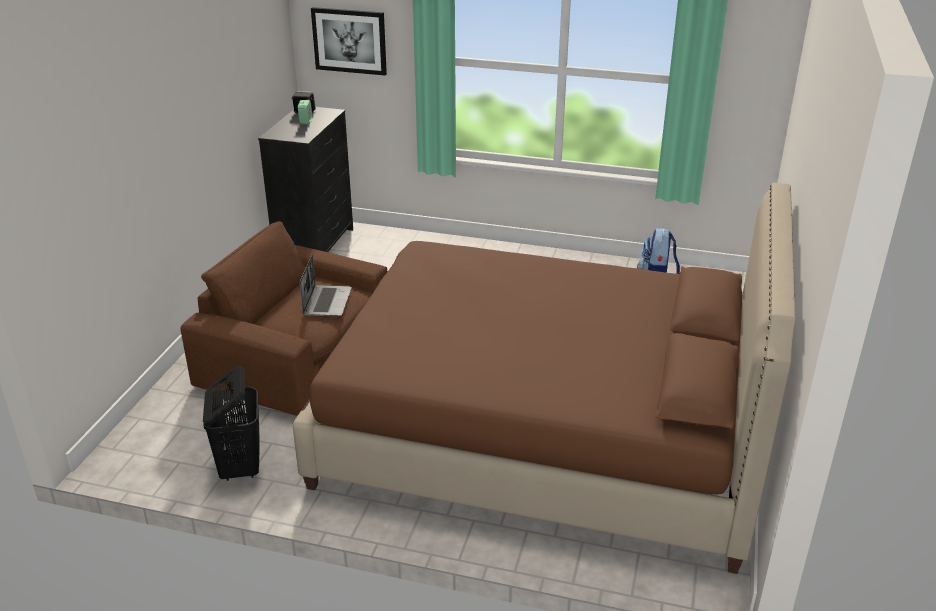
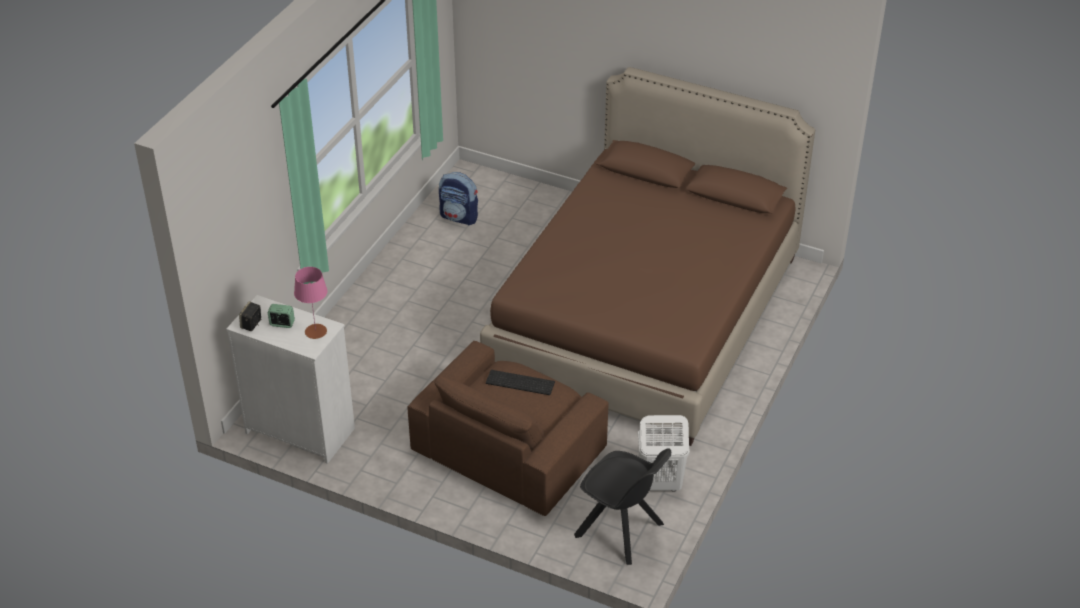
camera: 80 degrees left, 10 degrees up
(166, 443) = (621, 531): none -> black chair
(240, 467) = (659, 484): black laundry basket -> white laundry basket
(296, 134) = (315, 331): none -> pink table lamp
(315, 246) = (300, 430): black dresser -> white dresser
(326, 302) = (519, 383): laptop -> keyboard
(349, 40) = (235, 233): picture -> none

